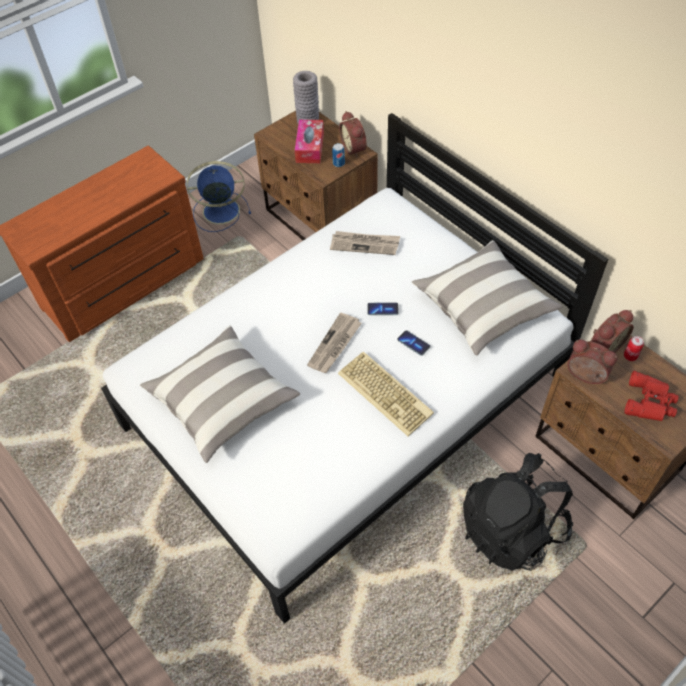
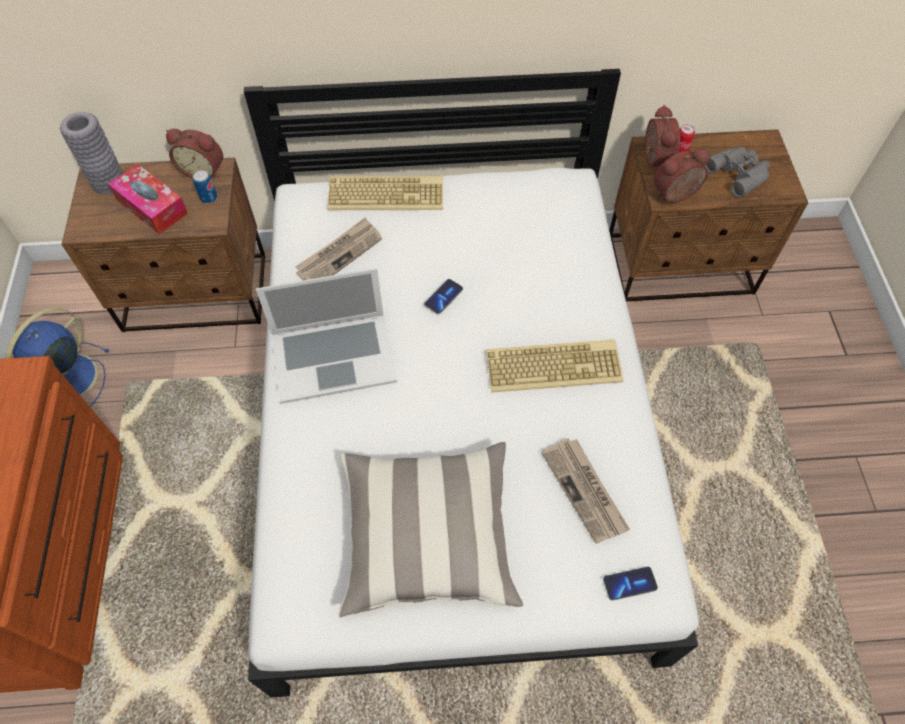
camera: 55 degrees left, 5 degrees up
(295, 287) = (333, 356): none -> laptop
(335, 345) = (450, 370): newspaper -> newspaper (585, 491)
(413, 343) = (513, 300): phone -> phone (629, 584)
(432, 235) = (387, 193): none -> keyboard
(483, 307) = (518, 216): pillow -> none
(512, 529) = (702, 388): black backpack -> none
(650, 402) = (739, 173): red binoculars -> grey binoculars

